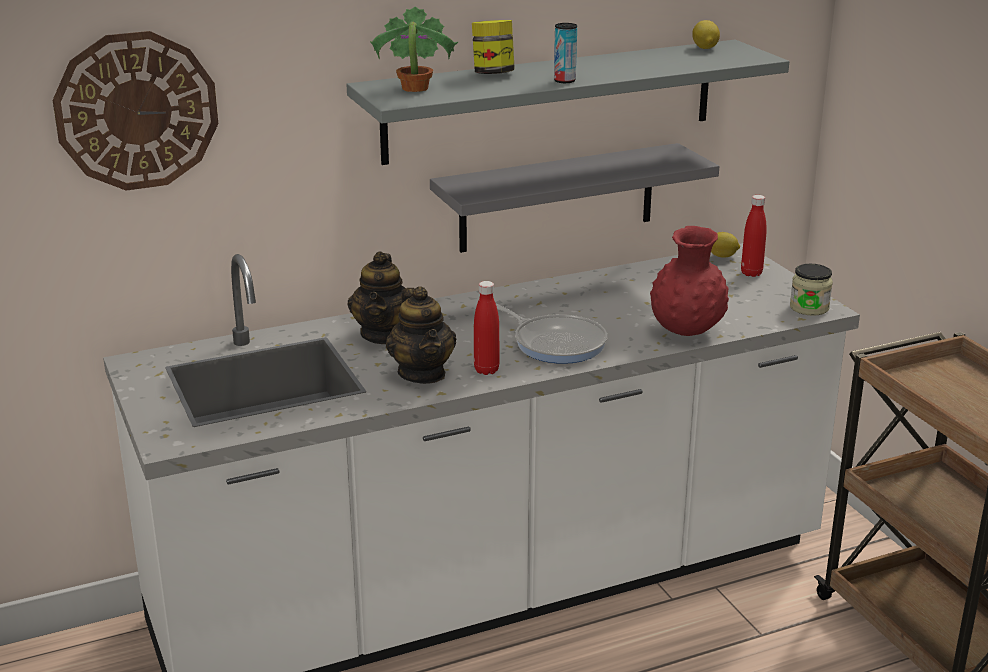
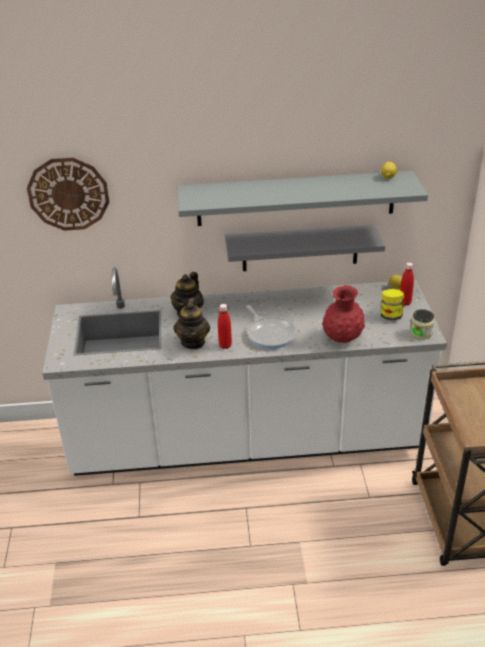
camera: 20 degrees right, 10 degrees up
(414, 88) = (206, 194): potted plant -> none
(493, 73) = (255, 186): jar -> jar (391, 316)
(564, 81) = (288, 198): can -> none

